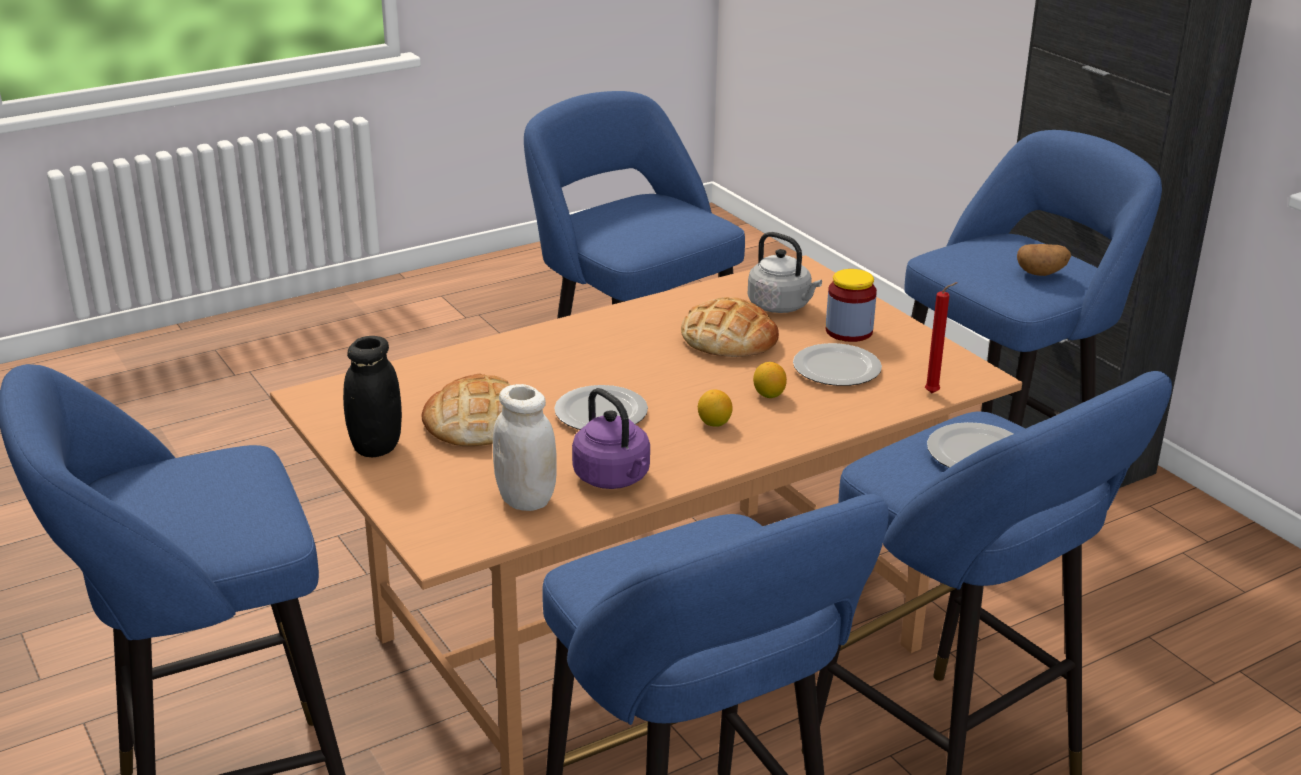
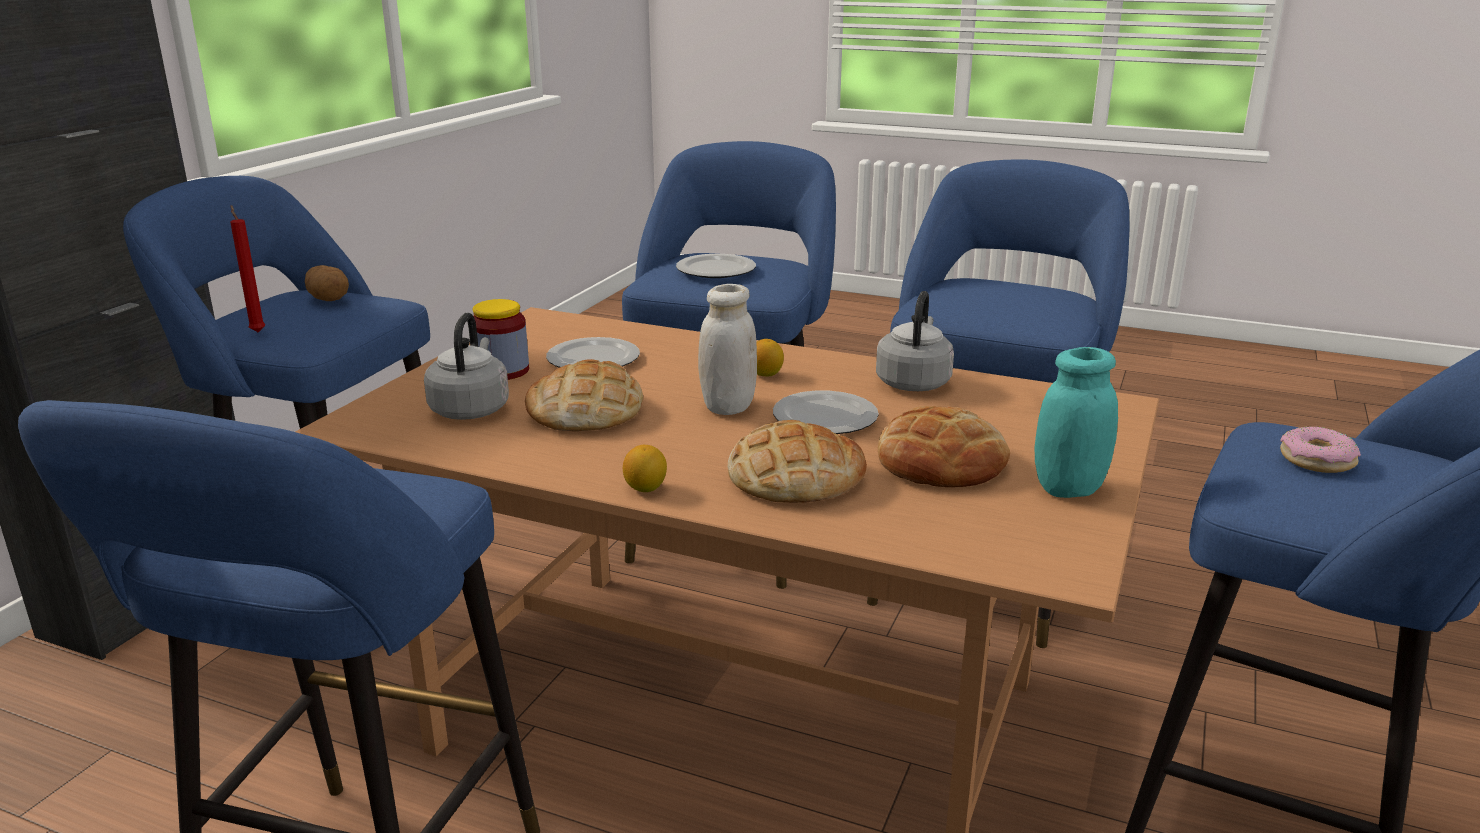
camera: 125 degrees left, 5 degrees down
(217, 499) = (1317, 460): none -> donut
(376, 446) = (1069, 488): black jar -> turquoise jar
(526, 499) = (1003, 400): white jar -> white jar (727, 406)
(531, 368) = (794, 477): none -> bread
(614, 478) = (913, 382): purple kettle -> grey kettle
(769, 395) = (682, 369): lemon -> lemon (646, 488)
(934, 393) = (593, 324): red candle -> red candle (257, 331)

